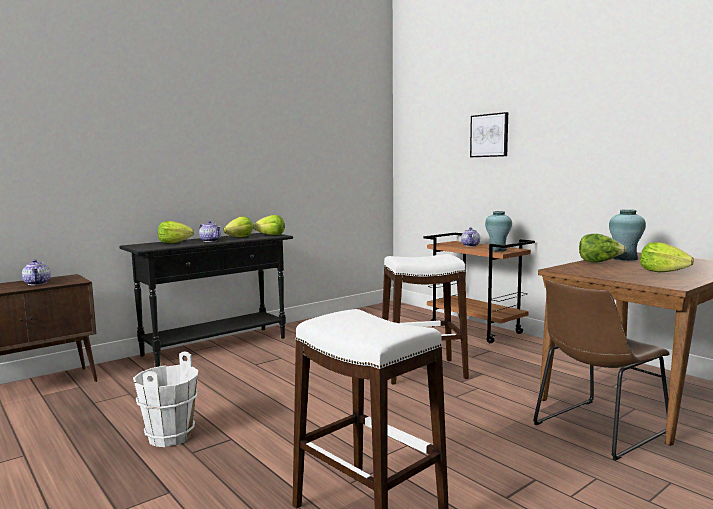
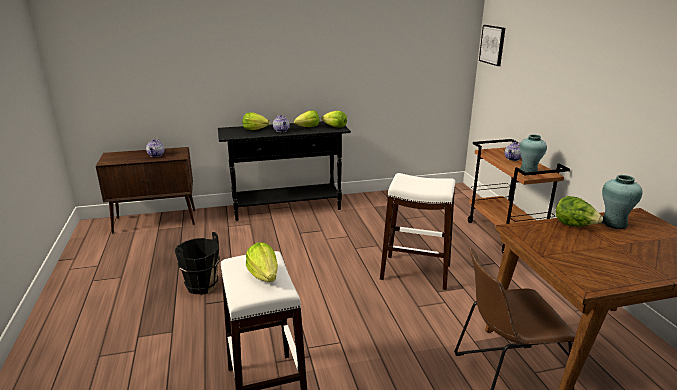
camera: 25 degrees right, 15 degrees up
(169, 436) = (201, 286): white bucket -> black bucket
(489, 135) = (553, 51): picture -> picture (492, 45)
(662, 271) = (615, 258): lettuce -> lettuce (264, 276)

